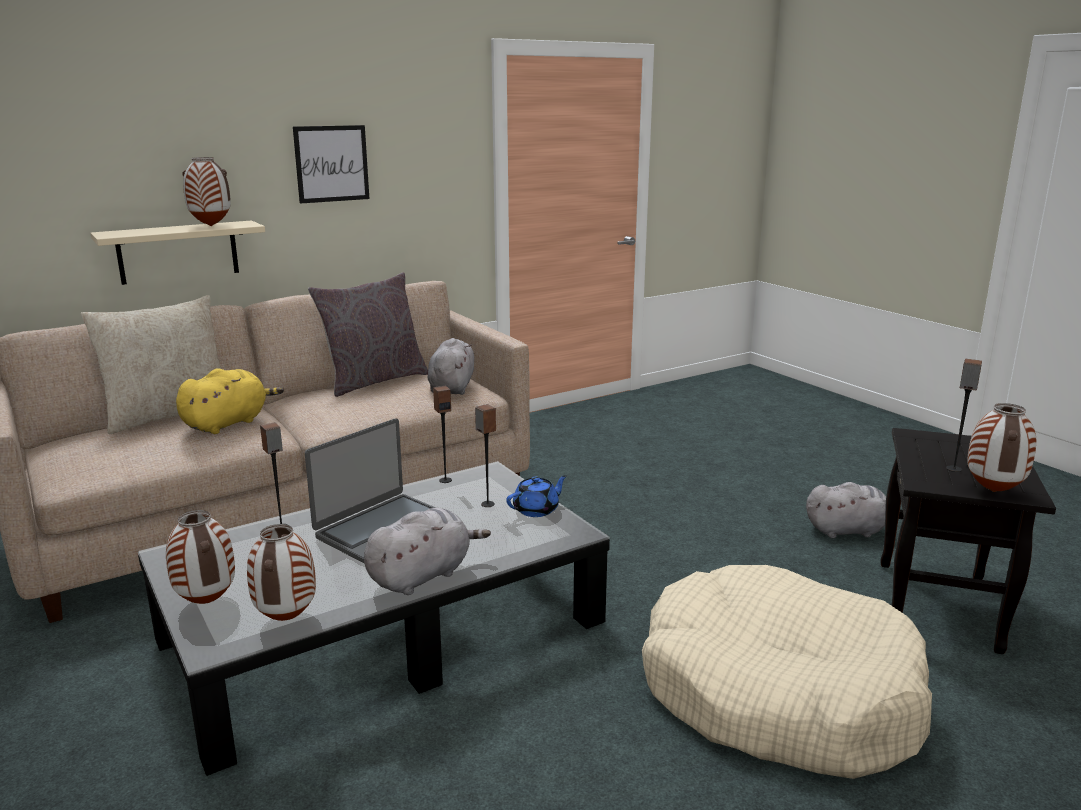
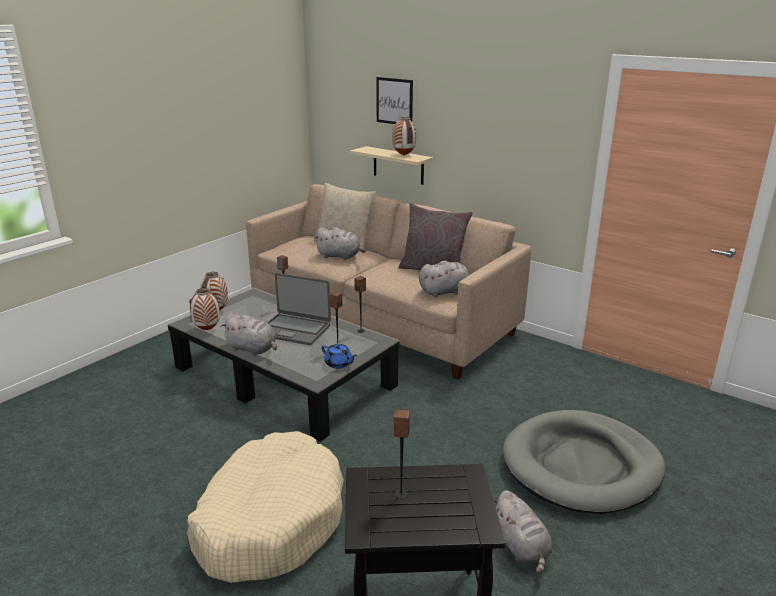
camera: 70 degrees right, 5 degrees up
(228, 423) = (340, 256): yellow plush toy -> grey plush toy
(331, 163) = (480, 132): picture -> picture (394, 101)
(727, 471) = (581, 465): none -> grey dog bed
(992, 491) = (362, 513): vase -> none

